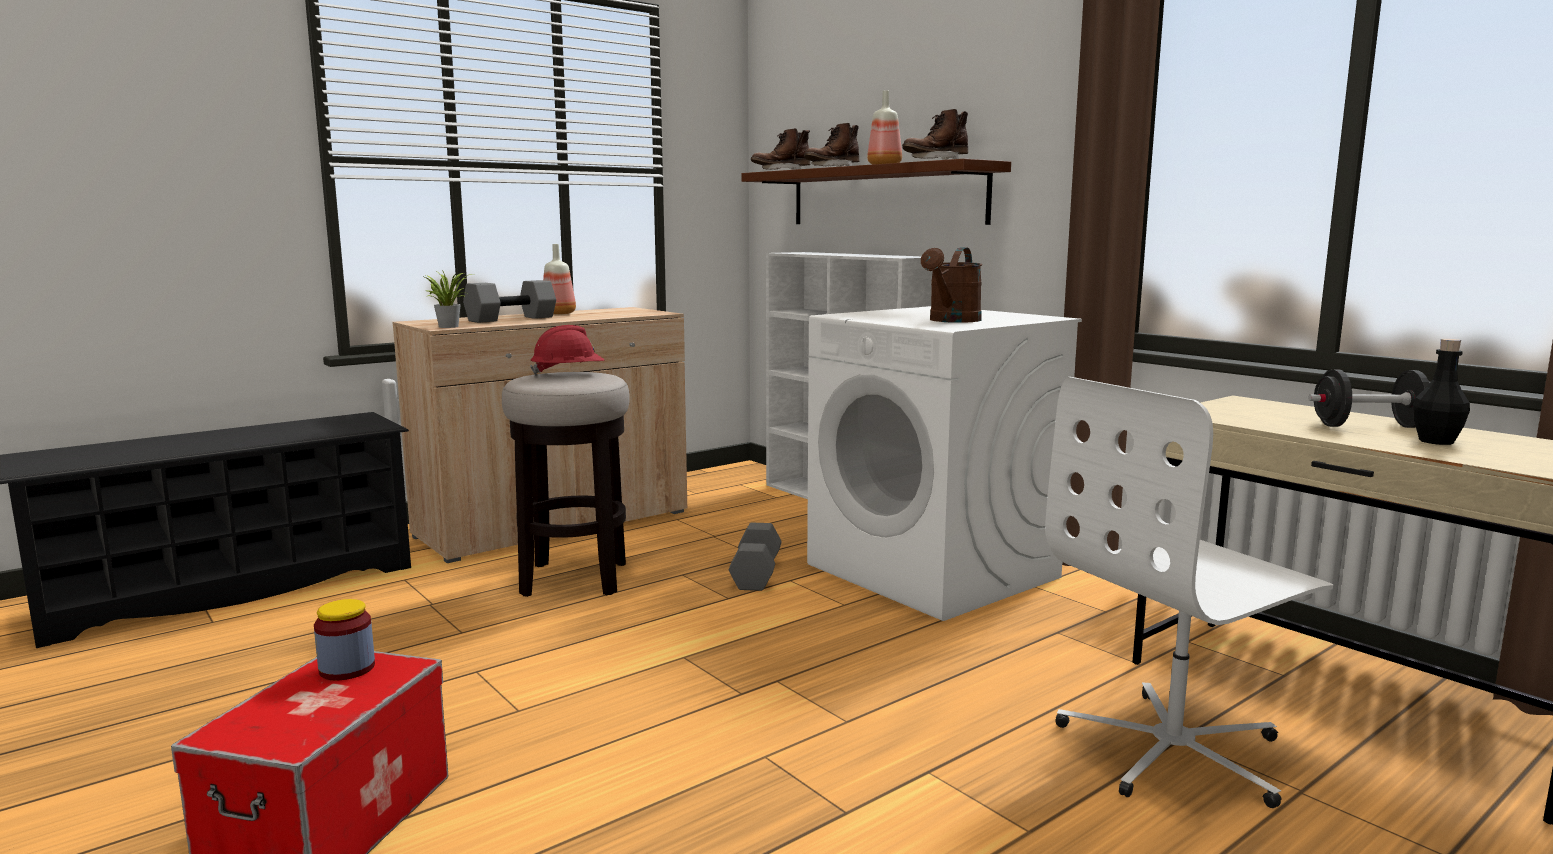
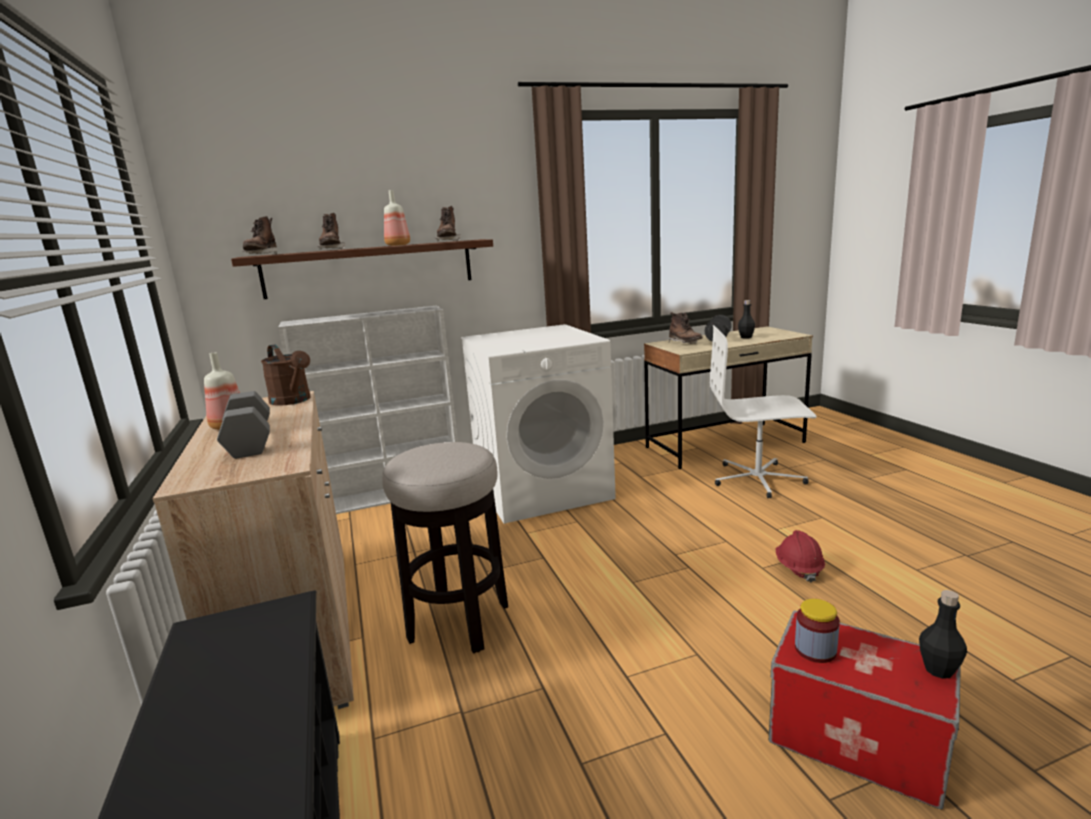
camera: 70 degrees left, 5 degrees up
(272, 744) = (938, 670): none -> black bottle
(449, 326) = (281, 464): potted plant -> none
(568, 374) = (429, 454): red hard hat -> red hard hat (798, 568)
(757, 574) = (508, 542): grey dumbbell -> none
(951, 321) = (557, 337): brown watering can -> brown watering can (293, 401)
(1174, 750) = (758, 479): white office chair -> white office chair turned 105 degrees clockwise
(1269, 411) = (685, 343): none -> brown boot

